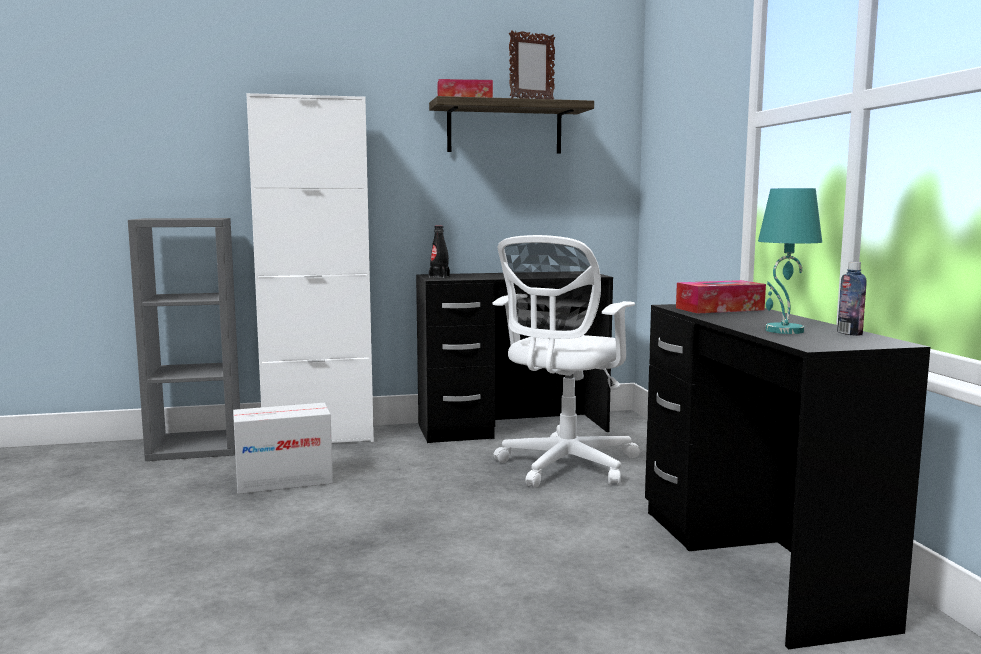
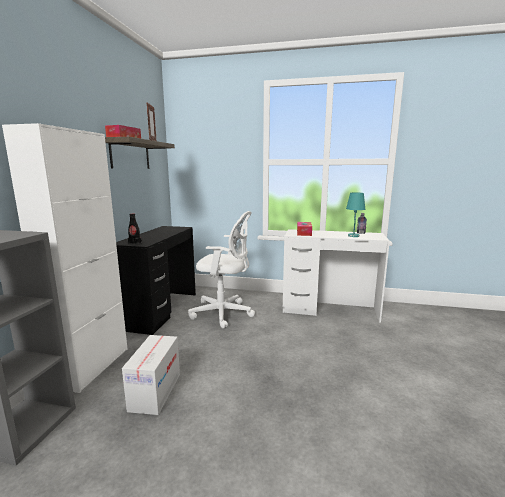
camera: 65 degrees left, 5 degrees up
(564, 467) = (224, 313): white office chair -> white office chair turned 45 degrees counterclockwise
(755, 564) = (330, 310): black desk -> white desk

